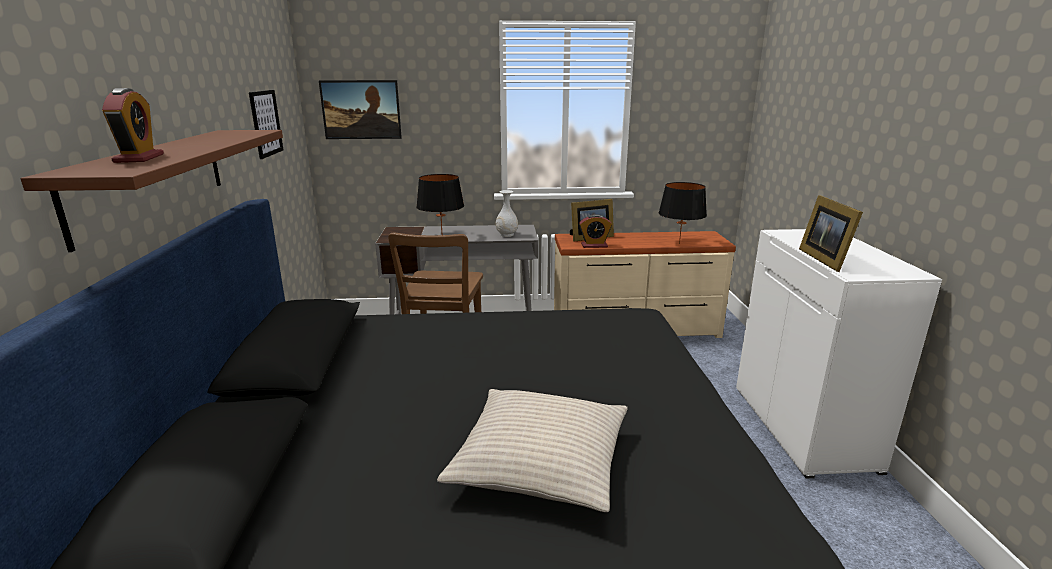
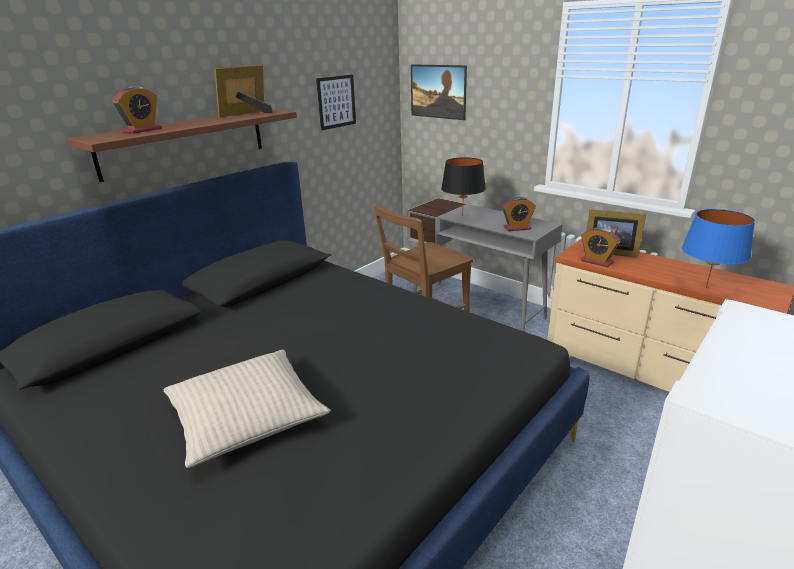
camera: 45 degrees right, 5 degrees up
(507, 234) = (517, 228): white vase -> alarm clock
(679, 243) = (706, 287): black table lamp -> blue table lamp
(825, 259) = (716, 363): picture frame -> picture frame (247, 114)

